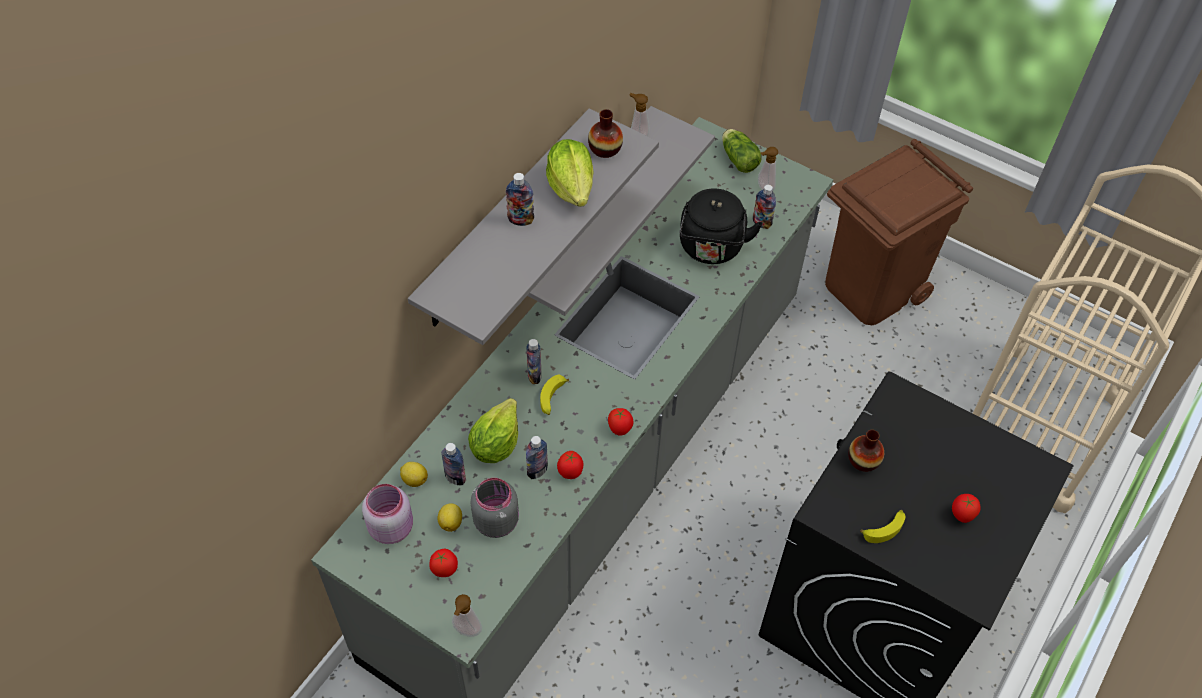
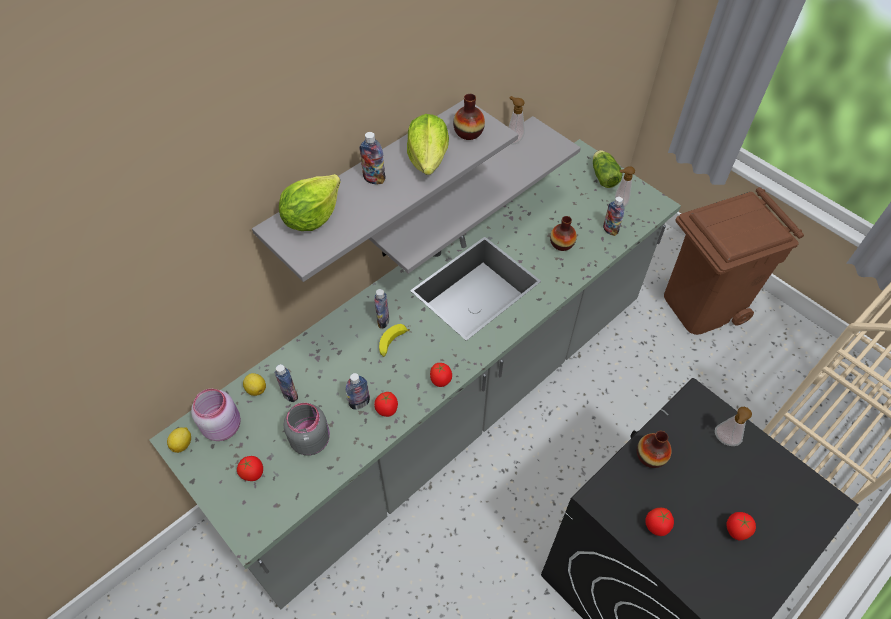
camera: 15 degrees right, 0 degrees up
(451, 522) = (273, 432): lemon -> lemon (183, 443)
(466, 631) = (252, 535): soap dispenser -> soap dispenser (724, 441)
(495, 444) = (332, 372): lettuce -> lettuce (312, 217)
(711, 249) = (561, 244): black kettle -> vase
(884, 528) = (656, 527): banana -> tomato

